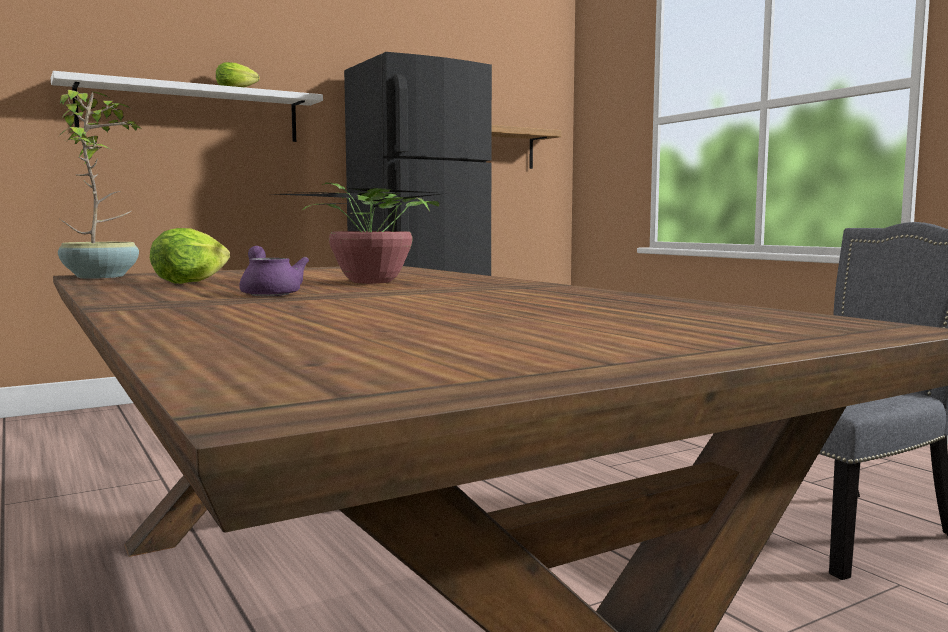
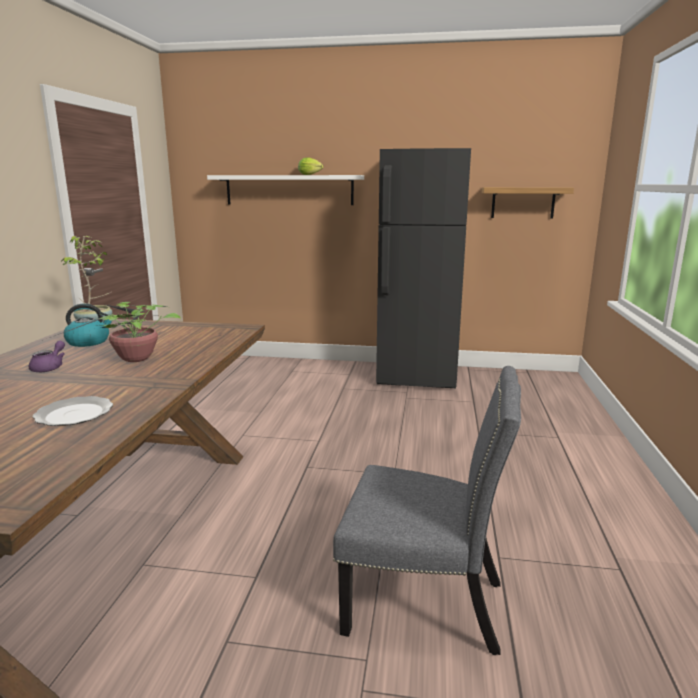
camera: 40 degrees right, 10 degrees up
(194, 282) = (89, 342): lettuce -> kettle
(552, 301) = (73, 414): none -> plate

